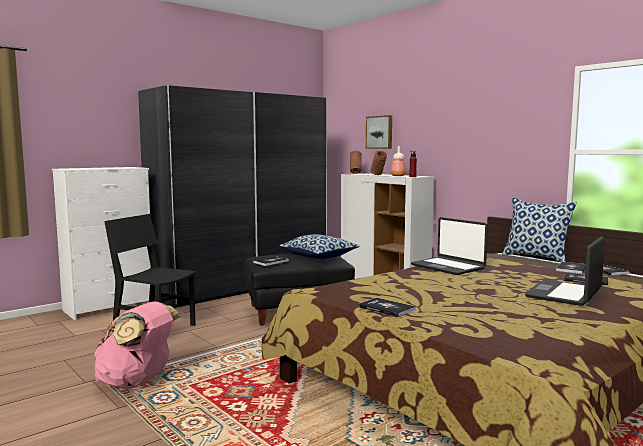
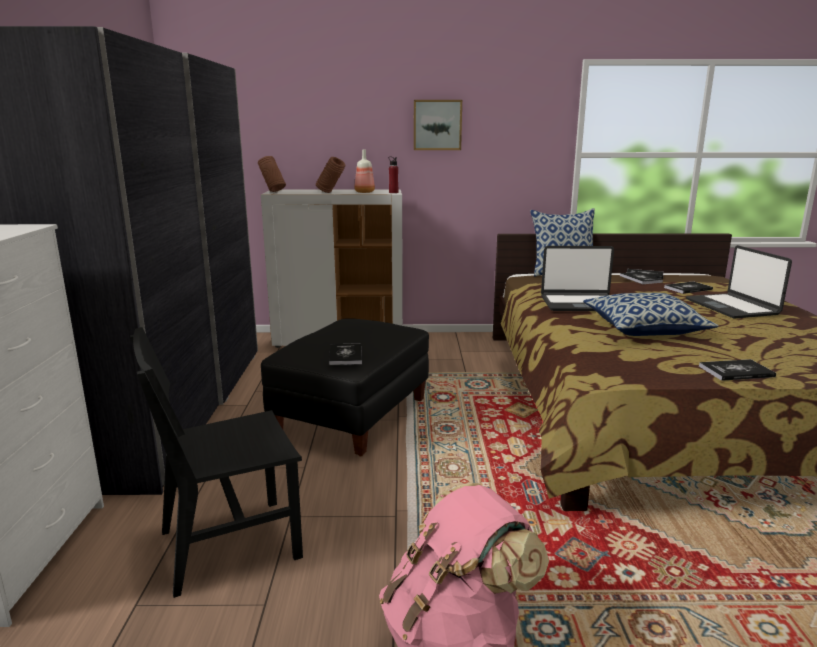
camera: 50 degrees left, 10 degrees up
(319, 256) = (367, 327): pillow -> pillow (644, 330)
(380, 132) = (295, 127): picture -> picture (437, 125)

